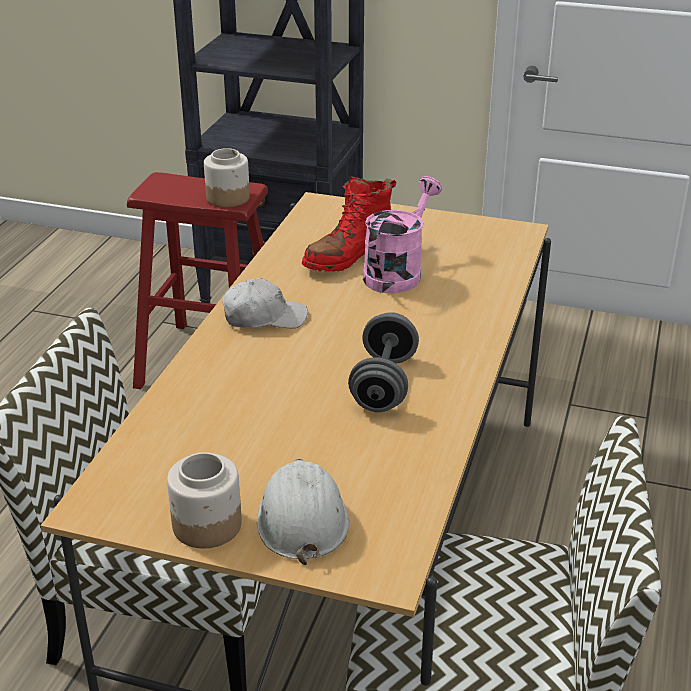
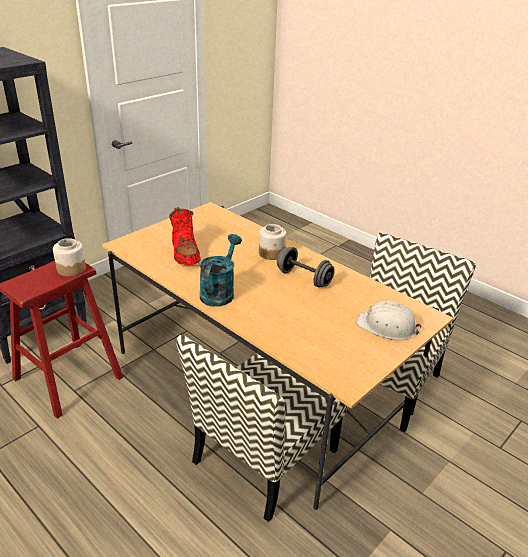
camera: 65 degrees left, 0 degrees up
(206, 525) = (379, 353): jar -> jar (272, 253)
(264, 317) = (219, 292): white cap -> turquoise watering can
(397, 272) = (214, 246): pink watering can -> none

